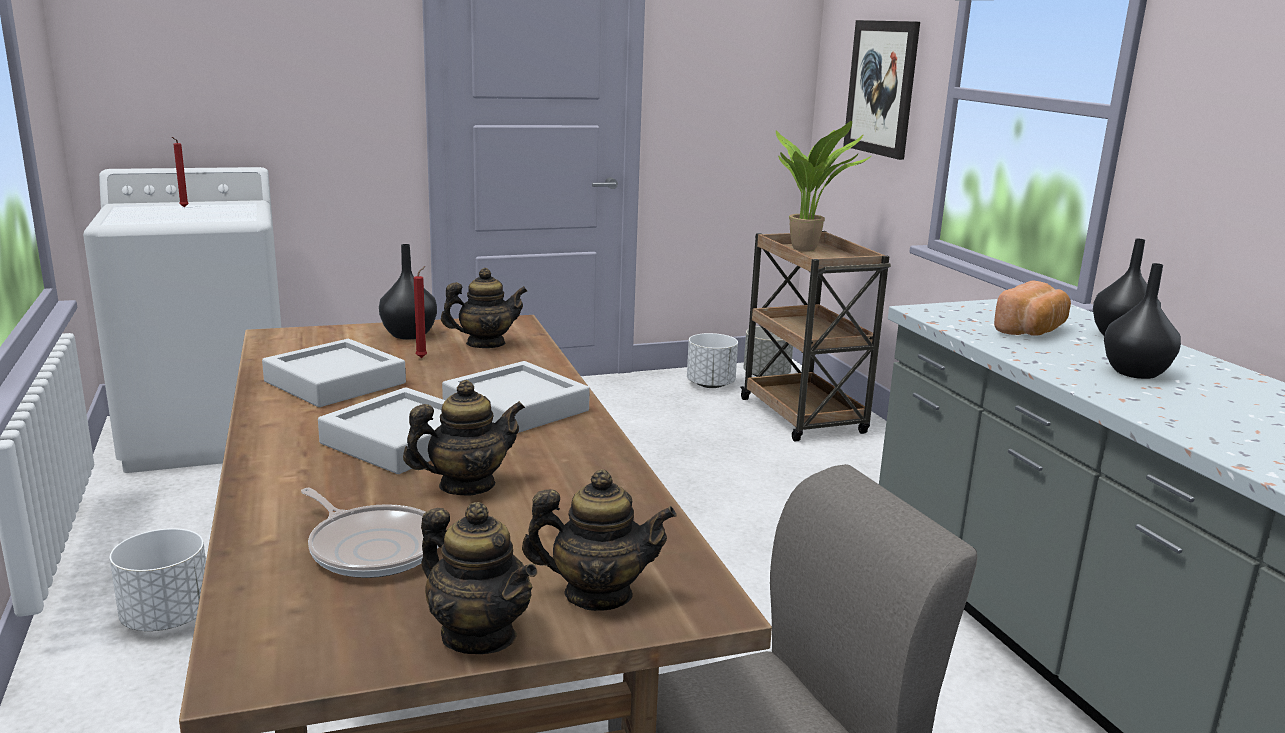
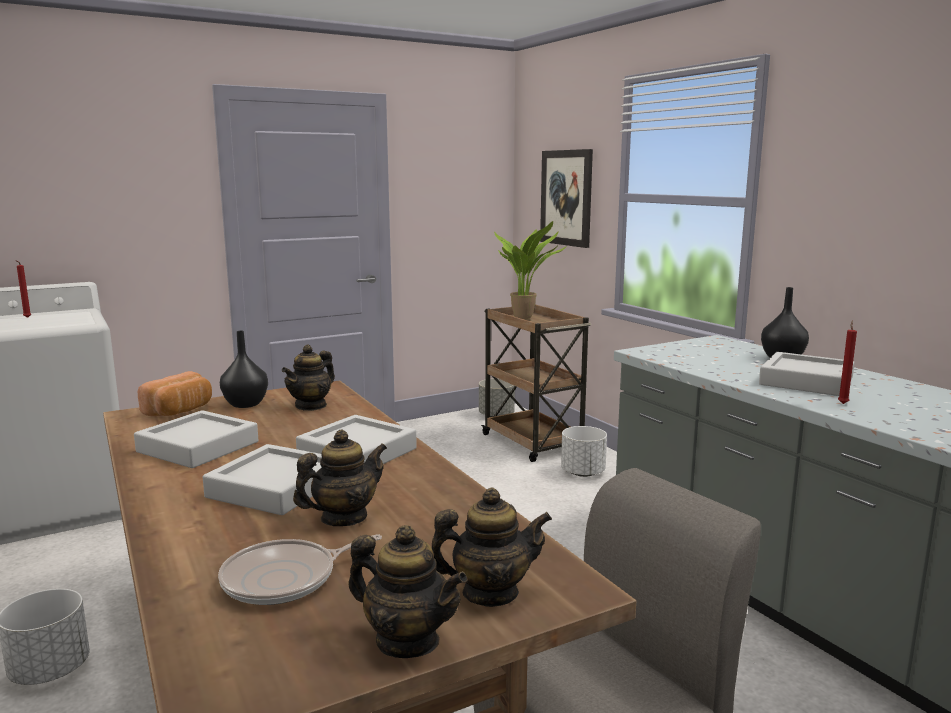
camera: 10 degrees left, 5 degrees down
(372, 548) = (285, 579): frying pan -> frying pan turned 120 degrees clockwise
(423, 357) = (264, 420): red candle -> red candle (843, 403)
(485, 344) = (311, 406): teapot -> teapot turned 150 degrees clockwise
(711, 384) = (457, 426): white planter -> white planter (583, 472)
(1032, 331) = (721, 359): bread -> bread (180, 411)
(1133, 373) = (806, 381): black vase -> grey tray

